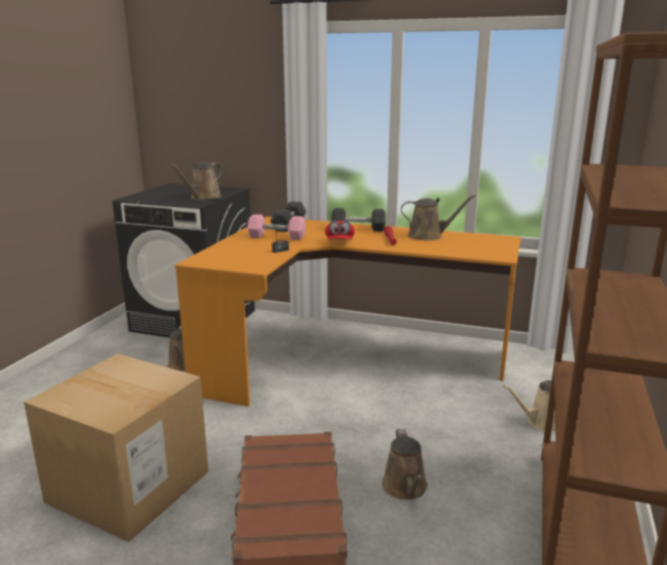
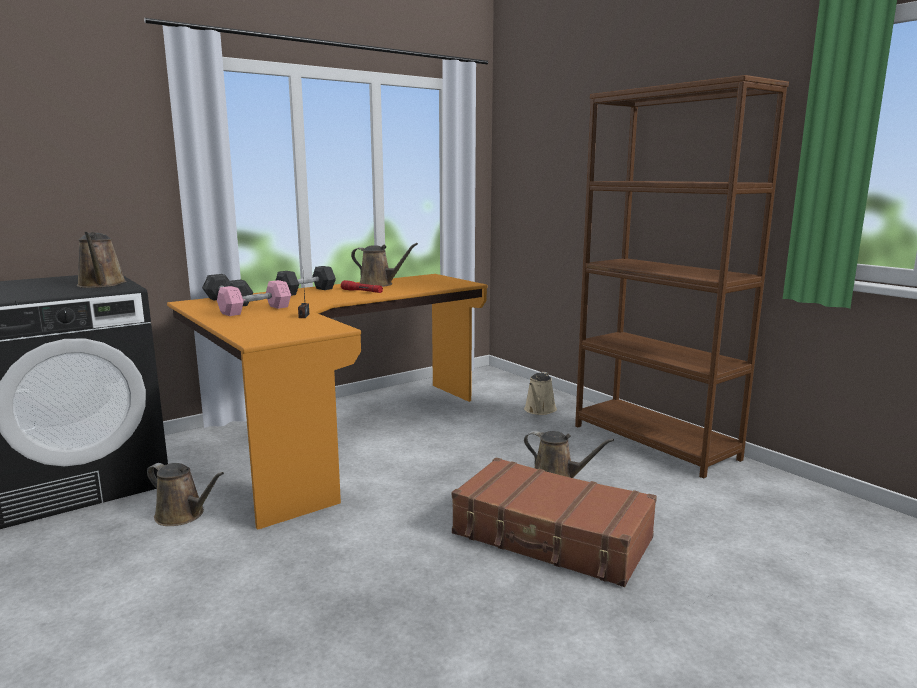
camera: 55 degrees left, 5 degrees down
(129, 486) = (390, 609): cardboard box -> none
(339, 243) = (332, 301): red cap -> none
(428, 236) = (379, 284): brown watering can -> brown watering can turned 75 degrees clockwise

